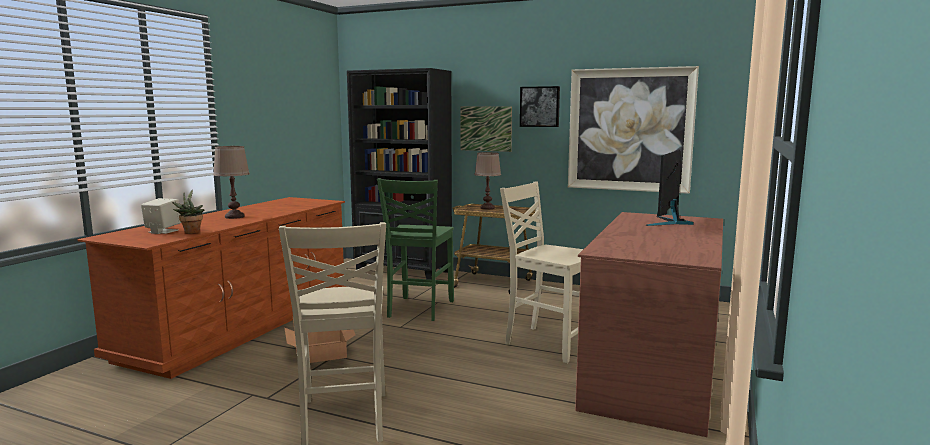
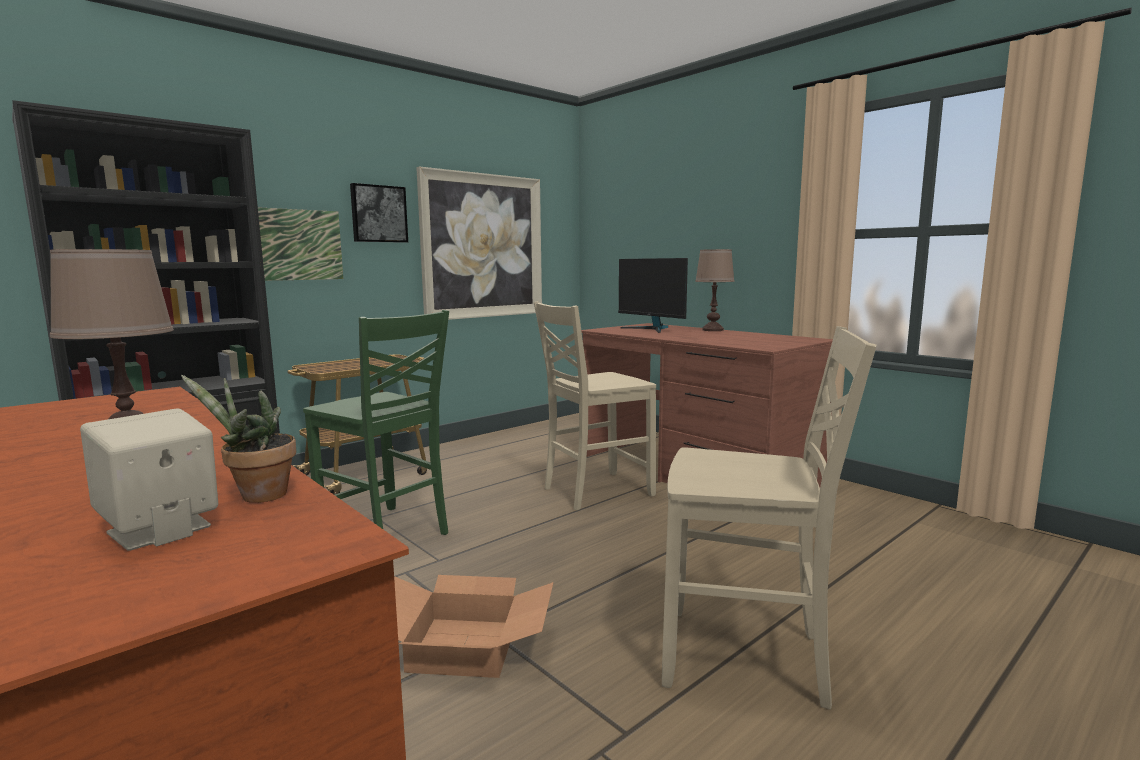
camera: 65 degrees left, 0 degrees up
(487, 208) = (342, 365): brown table lamp -> brown table lamp (712, 330)

